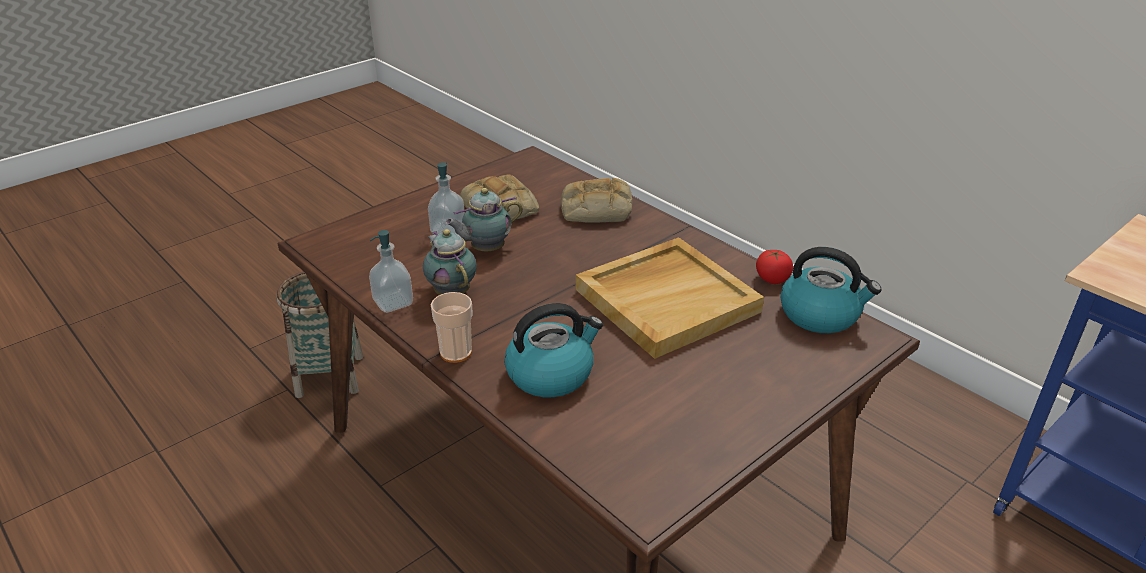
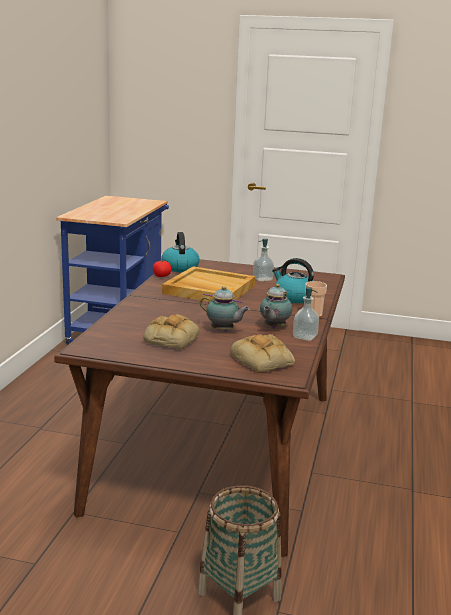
camera: 125 degrees left, 15 degrees down
(448, 229) = (217, 345): soap dispenser -> soap dispenser (262, 279)
(595, 209) = (138, 316): bread -> bread (263, 361)

